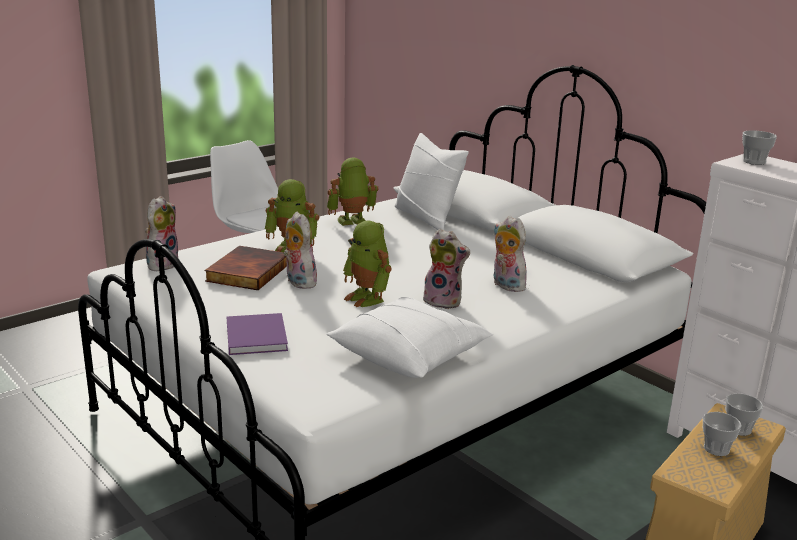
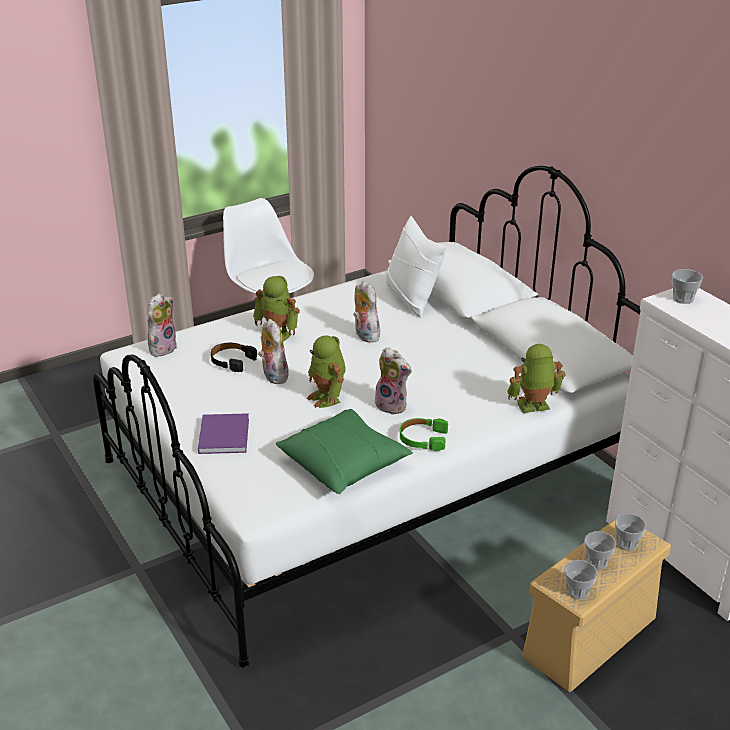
camera: 10 degrees right, 10 degrees up
(247, 272) = (232, 361): book -> black headphones
(352, 222) = (340, 302): toy robot -> toy robot (533, 407)
(409, 355) = (344, 464): white pillow -> green pillow
(491, 328) = (423, 439): none -> green headphones
(506, 285) = (454, 389): plush toy -> plush toy (364, 335)
(711, 480) = (577, 591): none -> cup

